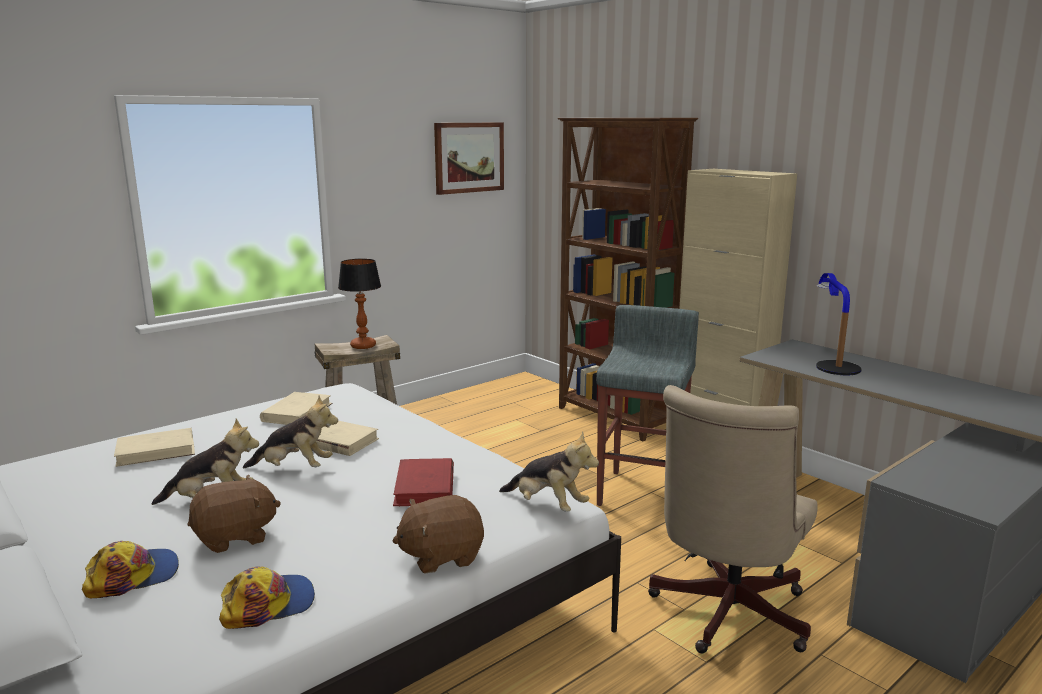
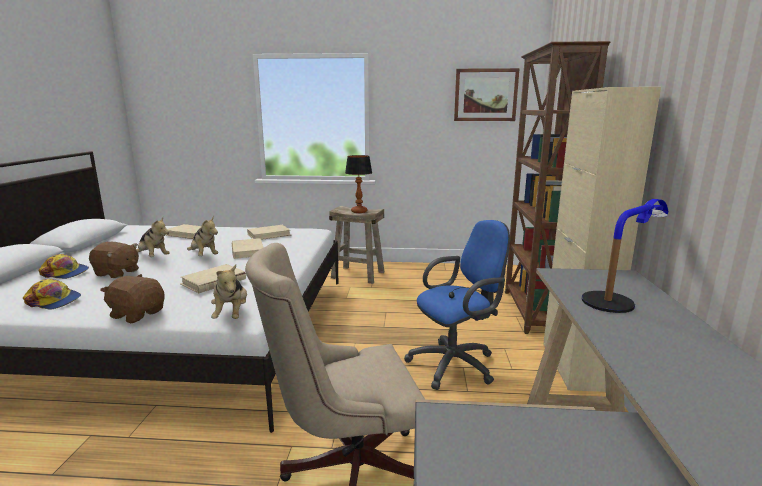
camera: 45 degrees right, 0 degrees up
(425, 487) = (213, 282): red book -> beige book
(642, 492) = (456, 364): grey stool -> blue office chair

